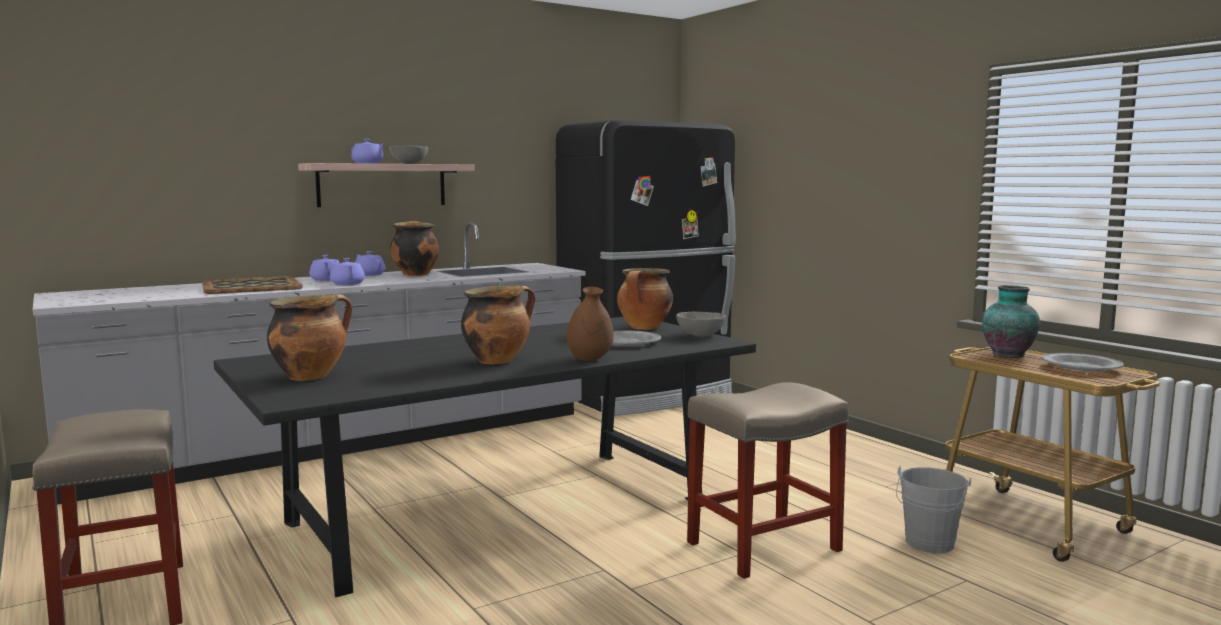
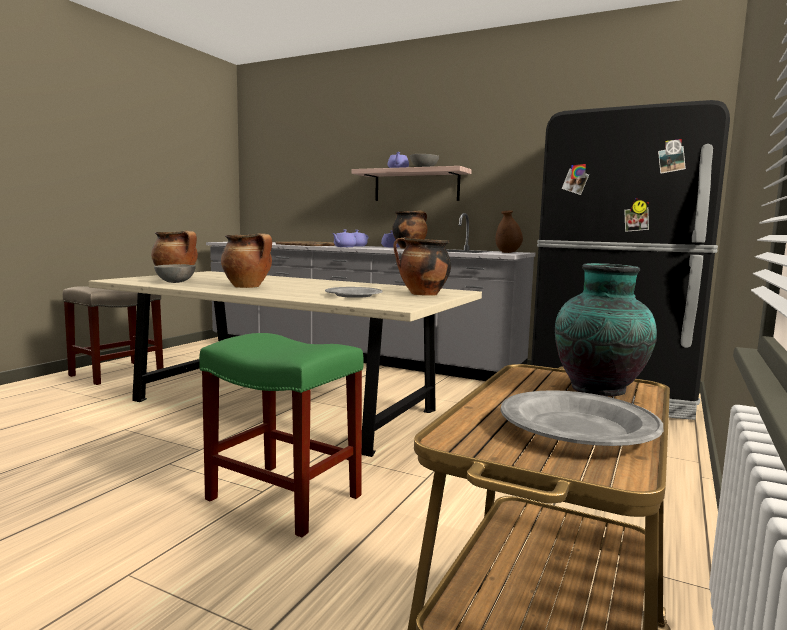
camera: 60 degrees right, 0 degrees up
(501, 511) = (283, 405): black dining table -> beige dining table
(590, 359) = (273, 294): brown vase -> brown vase (508, 252)
(699, 335) = (416, 302): grey bowl -> grey bowl (176, 282)
(762, 547) = (282, 497): beige stool -> green stool
(928, 545) = (361, 593): grey bucket -> none

